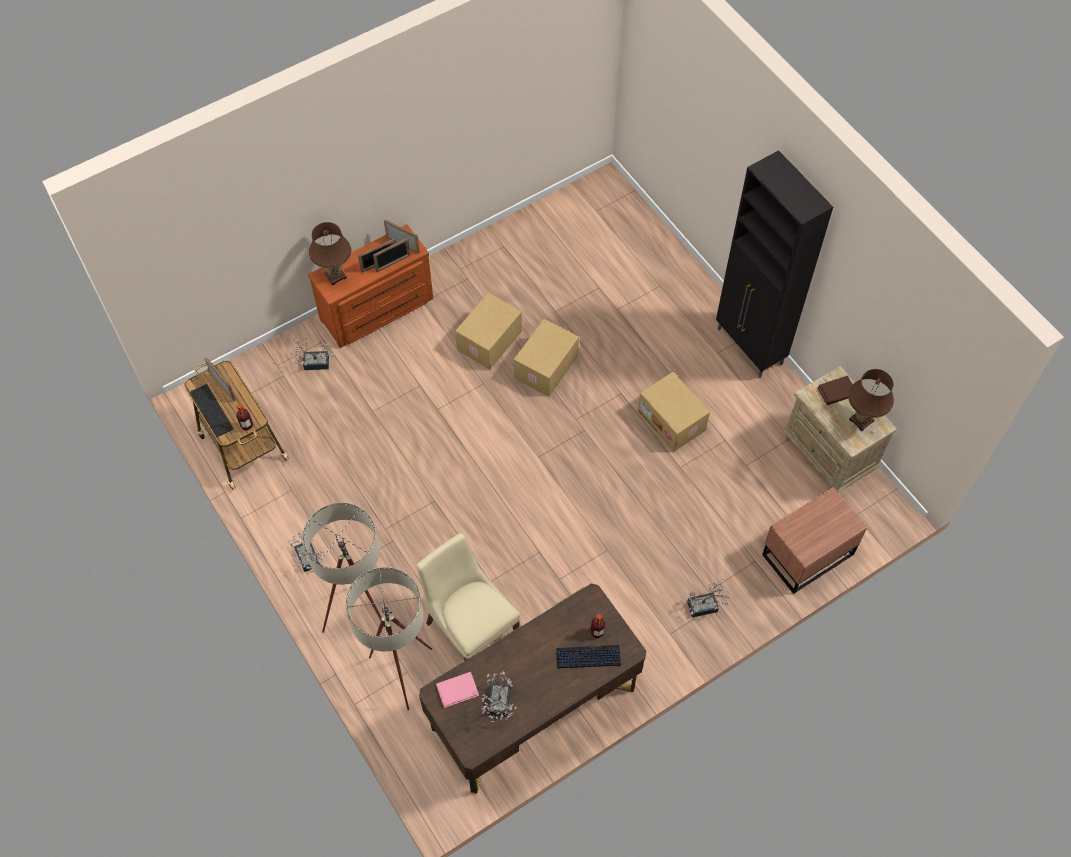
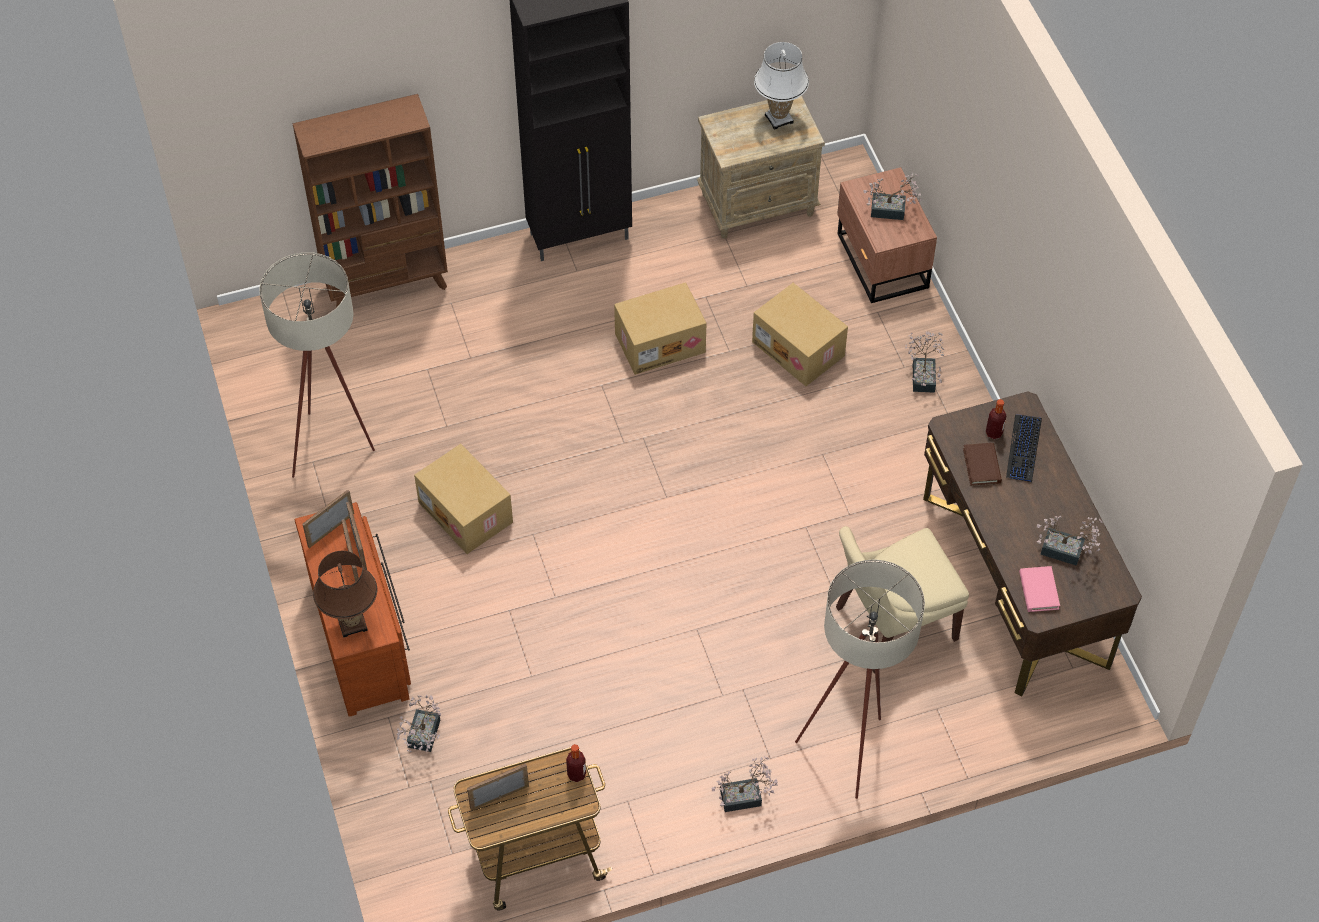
camera: 75 degrees left, 5 degrees down
(210, 410) = (535, 818): keyboard -> none
(403, 680) = (946, 715): beige floor lamp -> beige floor lamp (335, 448)
(546, 368) = (533, 457): cardboard box -> cardboard box (799, 348)
(661, 245) = (387, 285): none -> brown bookcase
(818, 529) = (892, 211): none -> potted plant
(837, 392) = (733, 129): brown book -> brown book (982, 466)
(861, 420) = (779, 119): brown table lamp -> white table lamp

